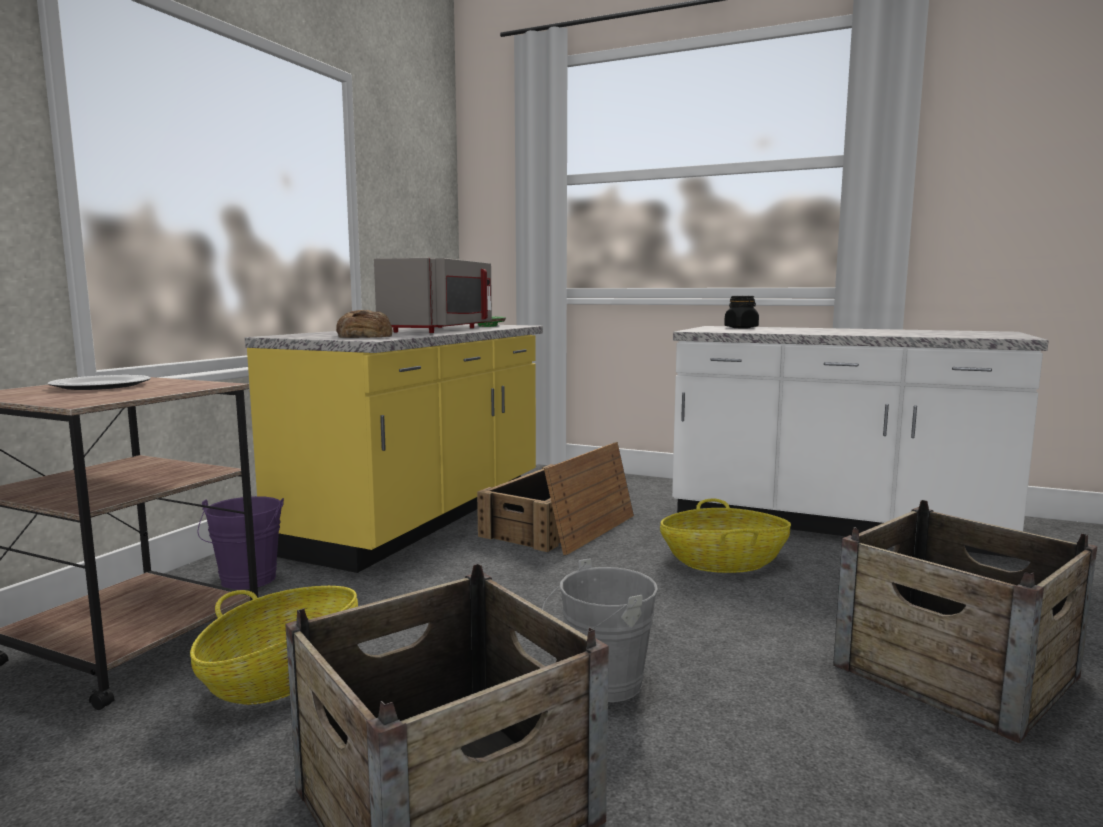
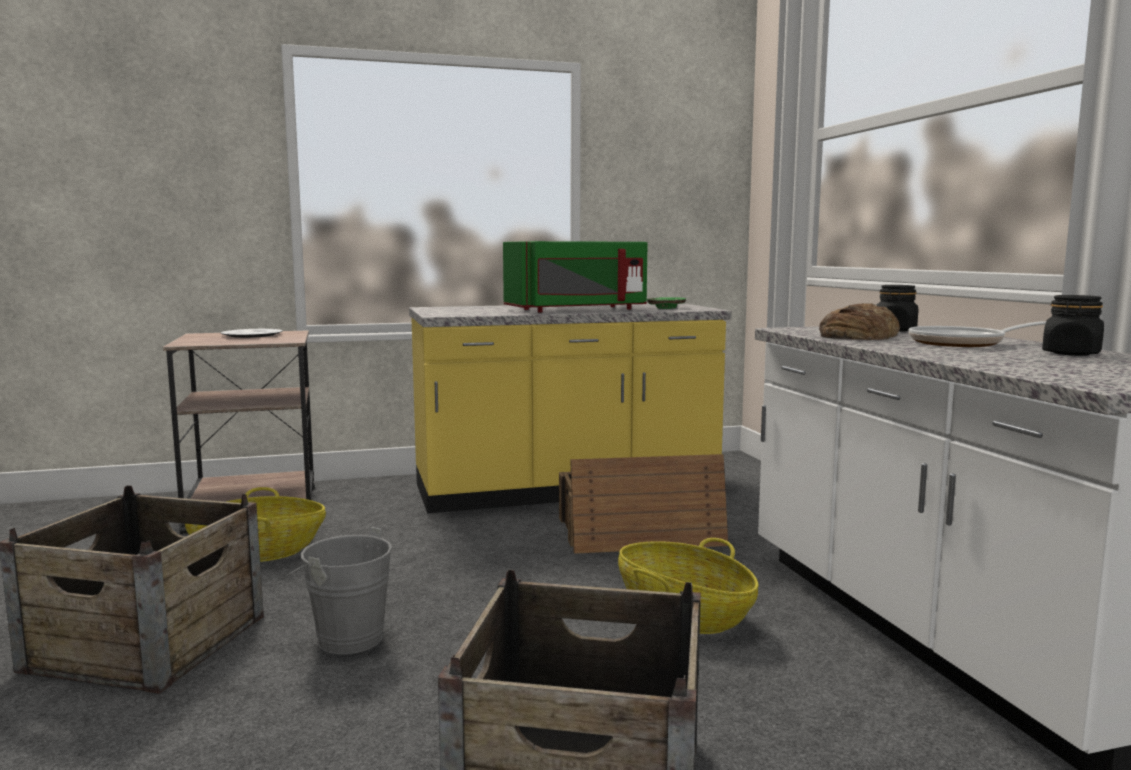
camera: 50 degrees right, 0 degrees up
(246, 582) = (368, 497): purple bucket -> none
(363, 335) = (468, 311): bread -> bread (857, 335)
(440, 330) = (578, 310): grey microwave -> green microwave
(827, 330) = (963, 343): none -> frying pan
(895, 330) = (1071, 353): none -> black jar

